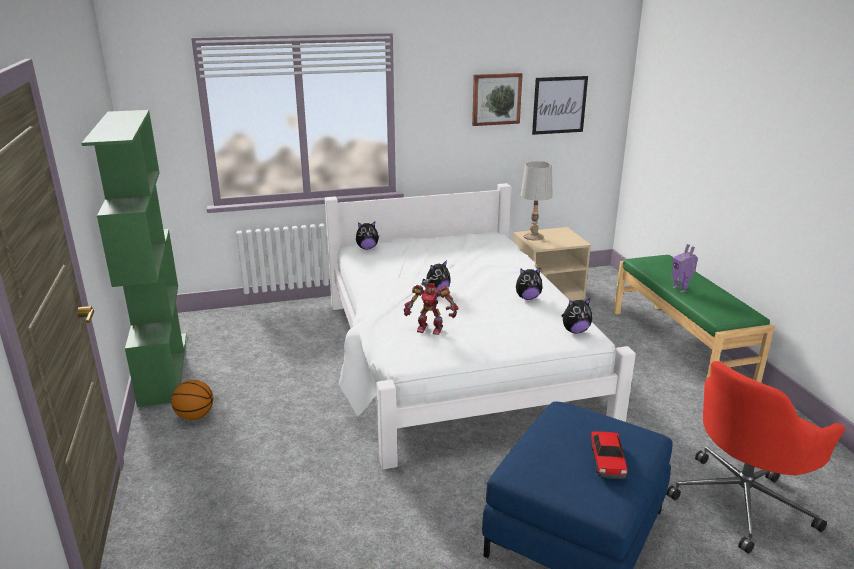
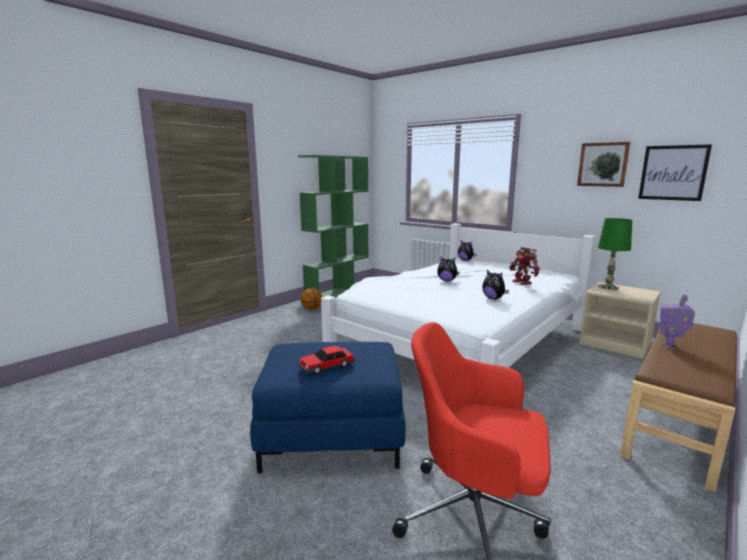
camera: 55 degrees right, 10 degrees down
(430, 328) = (397, 287): toy robot -> toy robot (522, 282)
(533, 236) = (608, 287): white table lamp -> green table lamp
(575, 331) = (476, 318): plush toy -> none
(680, 346) = (679, 422): green bench -> brown bench

